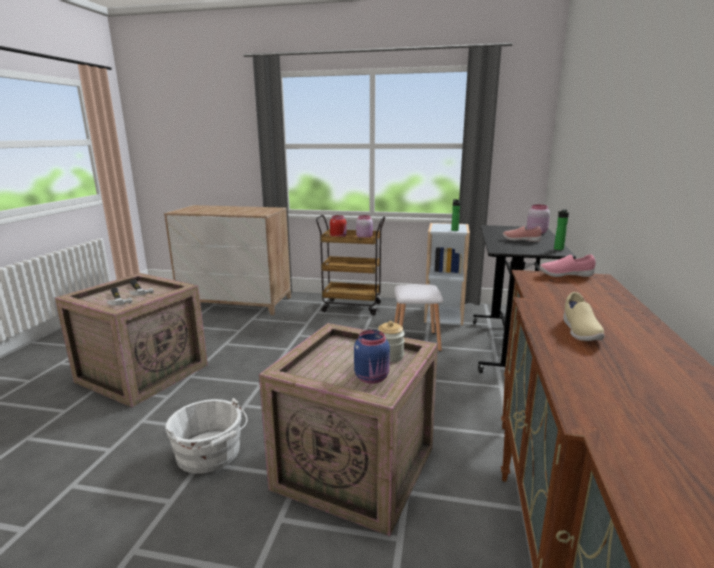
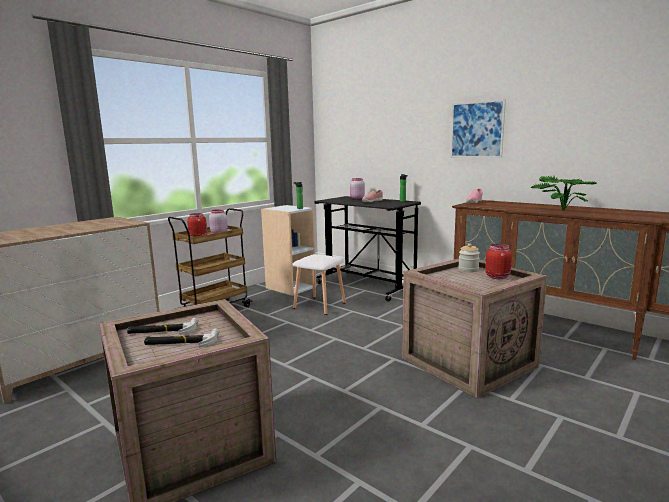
camera: 60 degrees left, 5 degrees down
(210, 454) = (412, 418): white bucket -> none
(372, 378) = (497, 277): blue jar -> red jar
(579, 331) = (559, 210): beige shoe -> potted plant
(634, 148) = (476, 129): none -> picture

